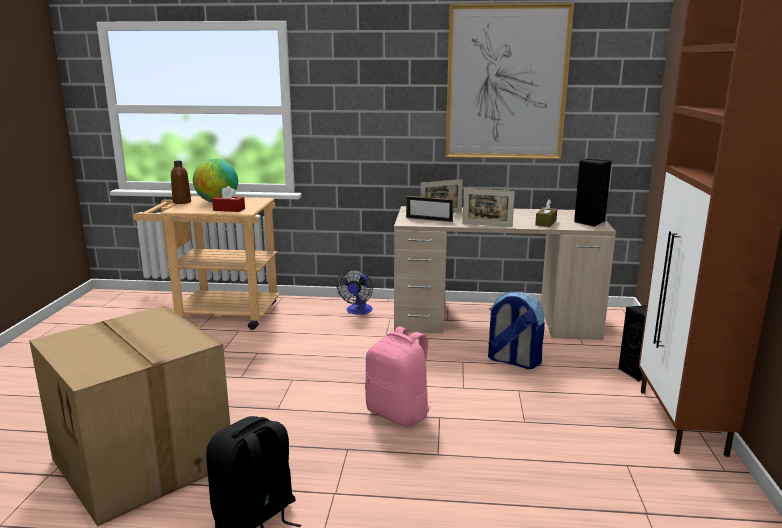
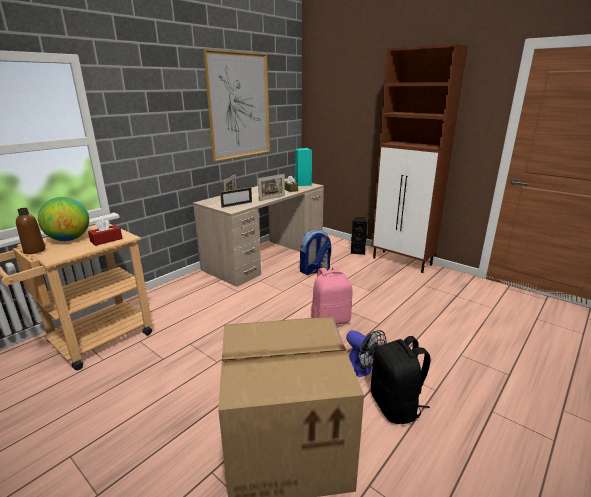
camera: 55 degrees left, 5 degrees up
(358, 311) = (190, 287): fan -> fan (361, 369)
(589, 222) = (303, 184): black speaker -> turquoise speaker

